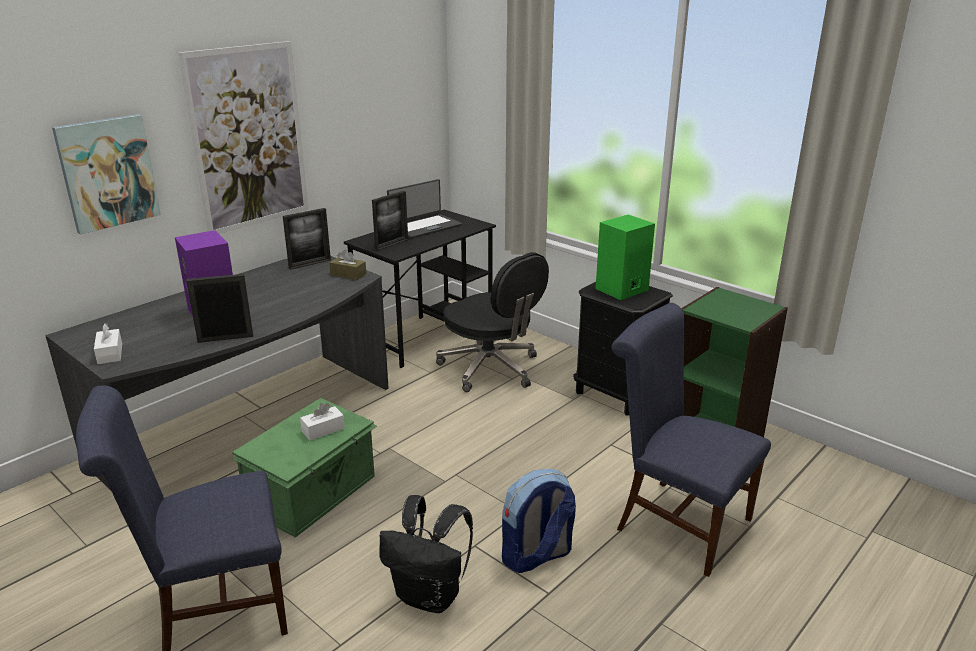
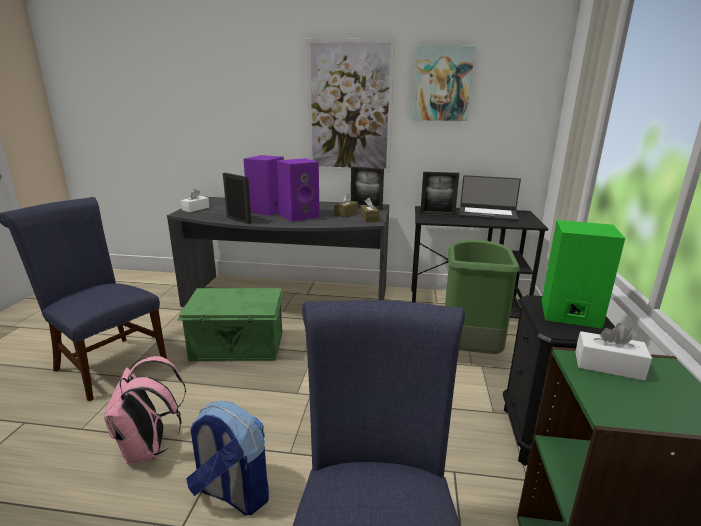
camera: 55 degrees right, 5 degrees down
(108, 173) = (252, 111): picture -> picture (442, 84)
(273, 302) = (300, 216): none -> purple speaker
(309, 278) = (346, 213): none -> brown tissue box
(323, 430) = (244, 303): white tissue box -> white tissue box (608, 365)
(430, 596) = (149, 449): black backpack -> pink backpack
(491, 368) = (468, 349): black office chair -> green trash can

